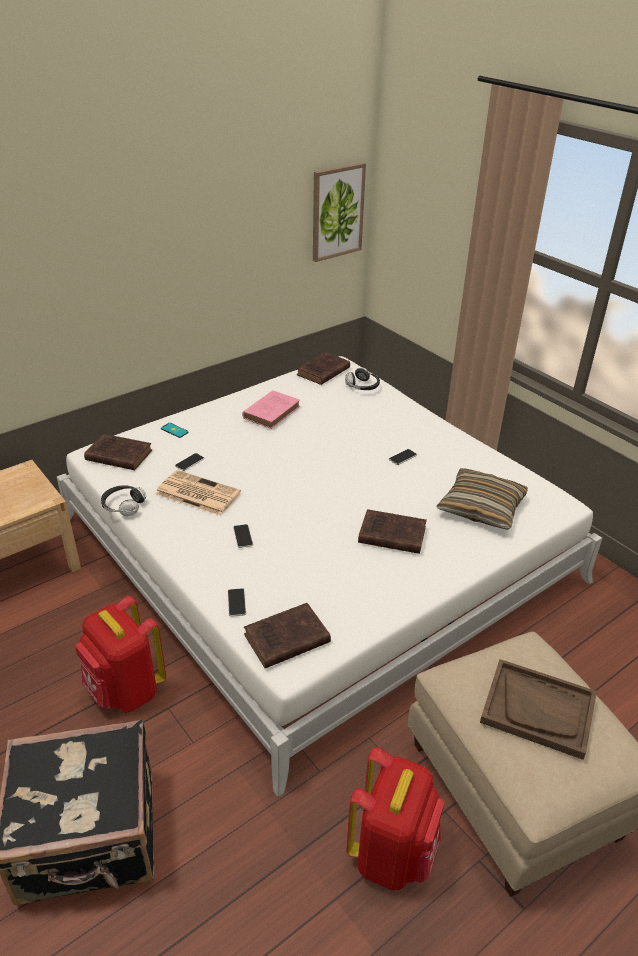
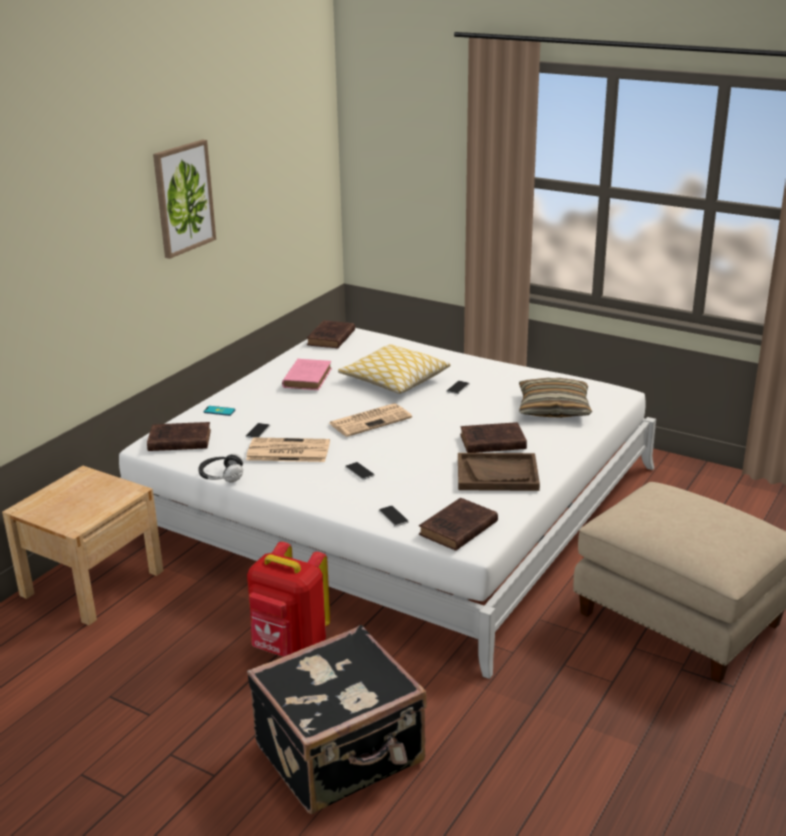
camera: 20 degrees left, 10 degrees down
(294, 476) = (371, 420): none -> newspaper
(337, 212) = (315, 176): picture -> picture (183, 198)
(348, 433) = (394, 380): none -> pillow
(362, 386) = (379, 342): headphones -> none
(392, 853) = (611, 685): red backpack -> none
(538, 709) = (692, 518): brown tray -> brown tray (497, 474)

